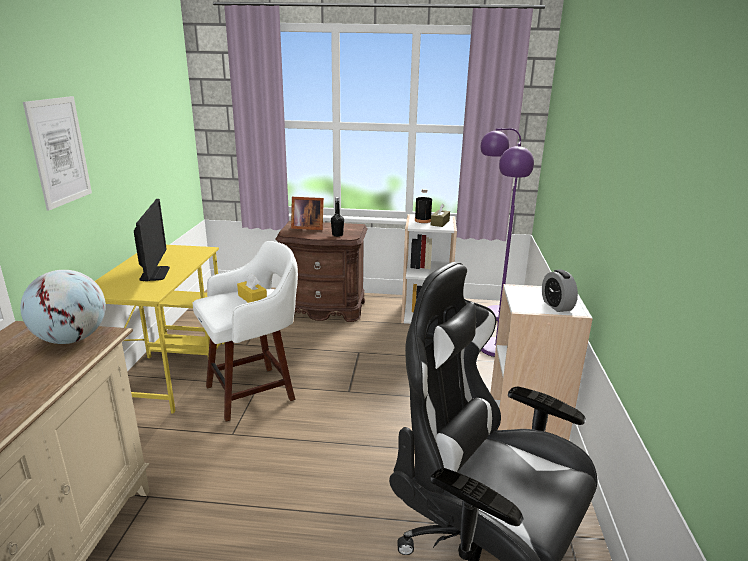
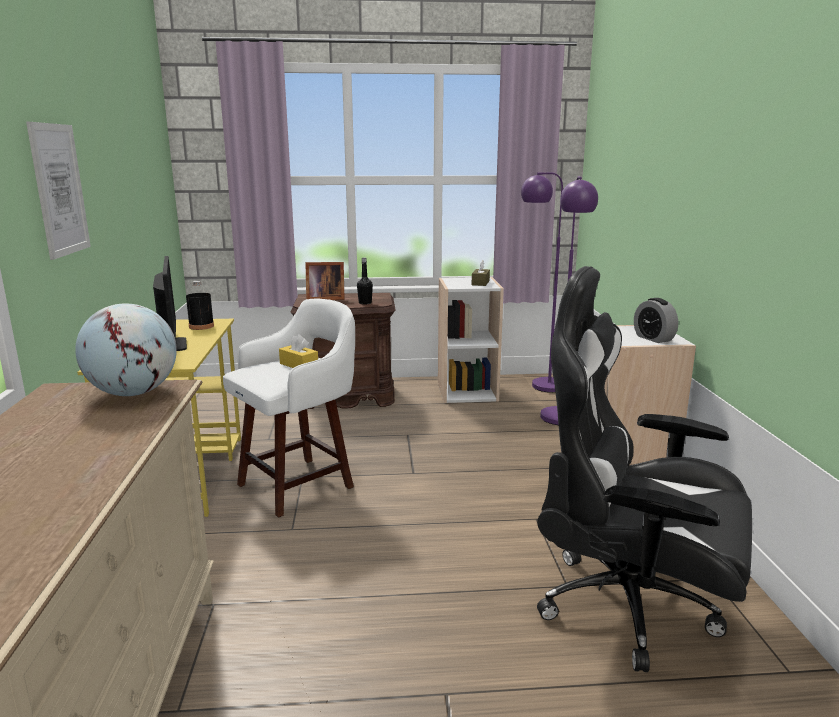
camera: 10 degrees left, 5 degrees down
(422, 220) = (460, 282): black bottle -> black bottle (201, 326)

